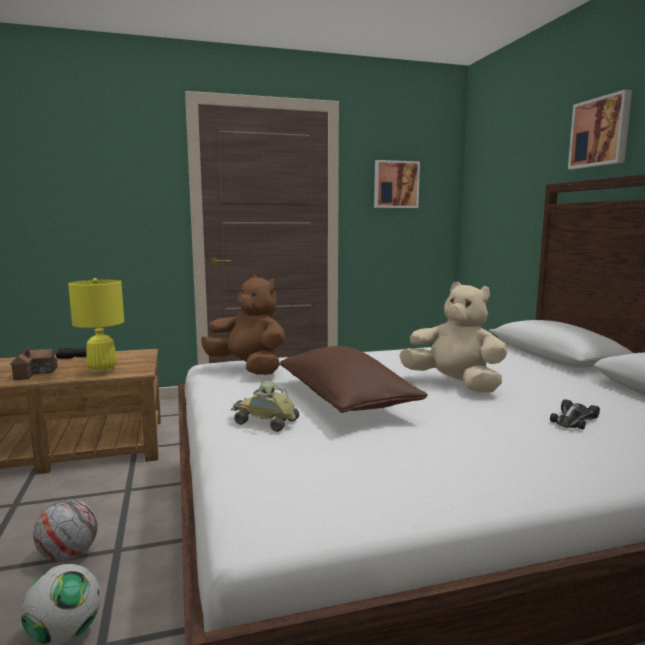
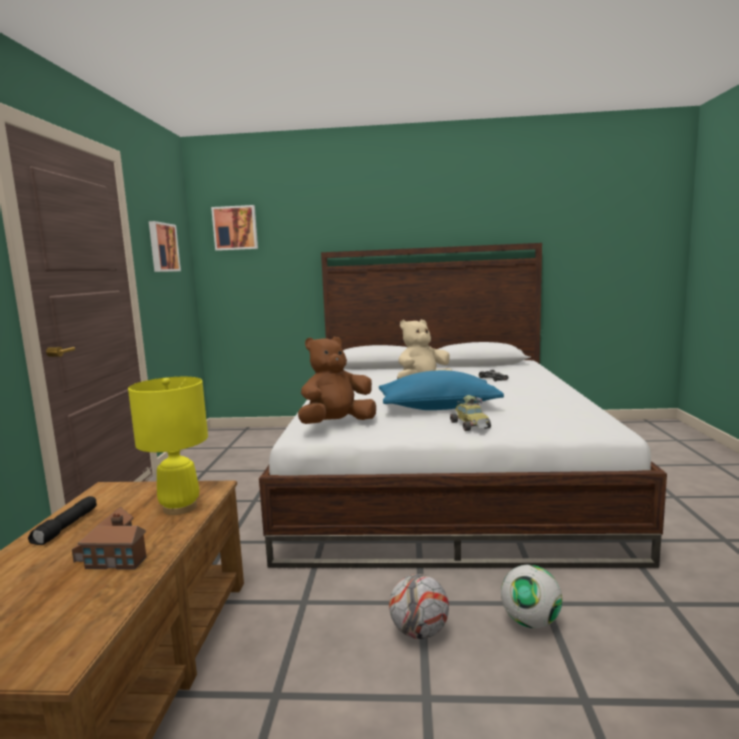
camera: 70 degrees left, 0 degrees up
(264, 422) = (471, 425): toy car -> toy car turned 60 degrees counterclockwise
(345, 401) = (438, 408): brown pillow -> blue pillow
(601, 132) = (357, 219): picture -> picture (235, 228)

